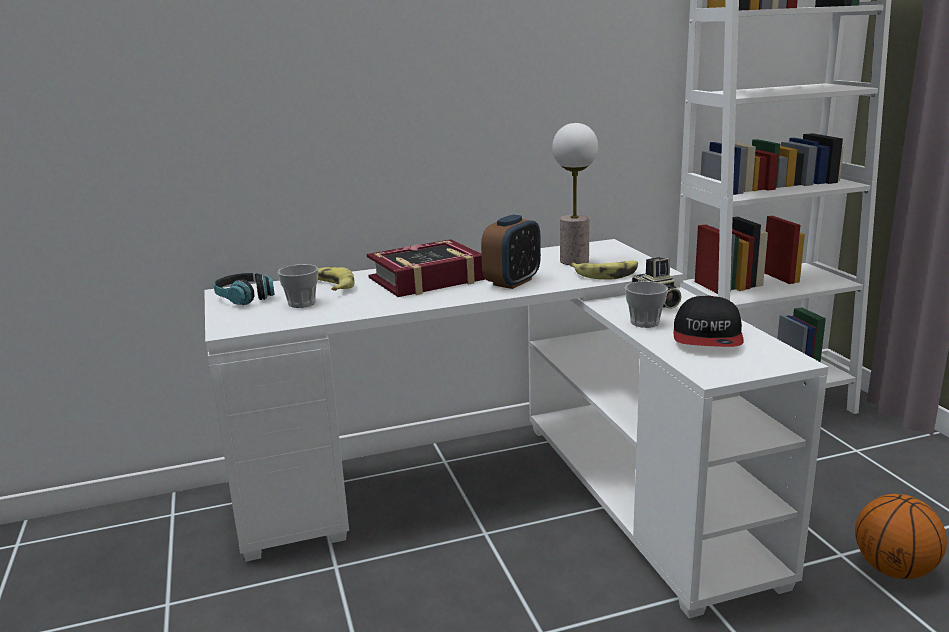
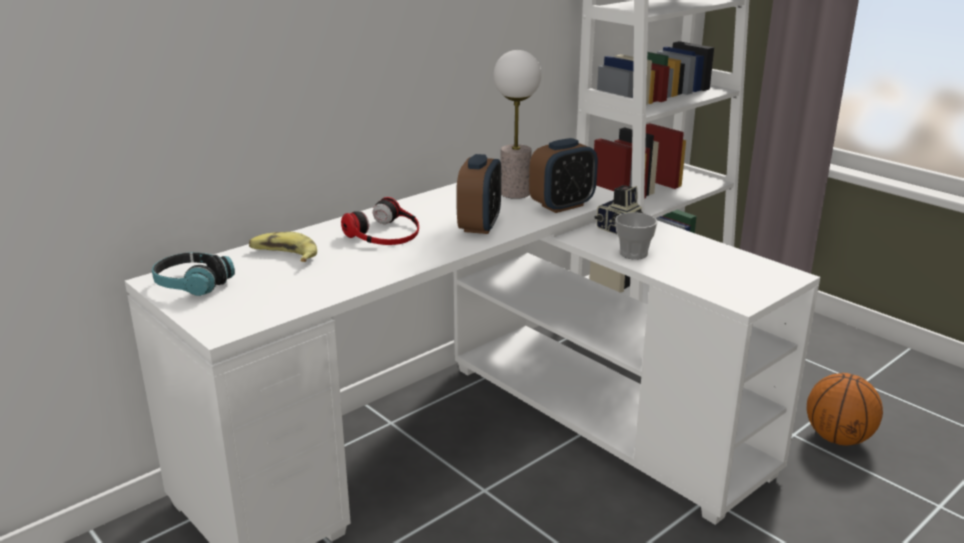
camera: 25 degrees left, 5 degrees up
(301, 303) = (273, 282): cup -> none
(427, 279) = (385, 233): book -> headphones
(606, 274) = (562, 206): banana -> alarm clock
(707, 337) = (702, 262): cap -> none

